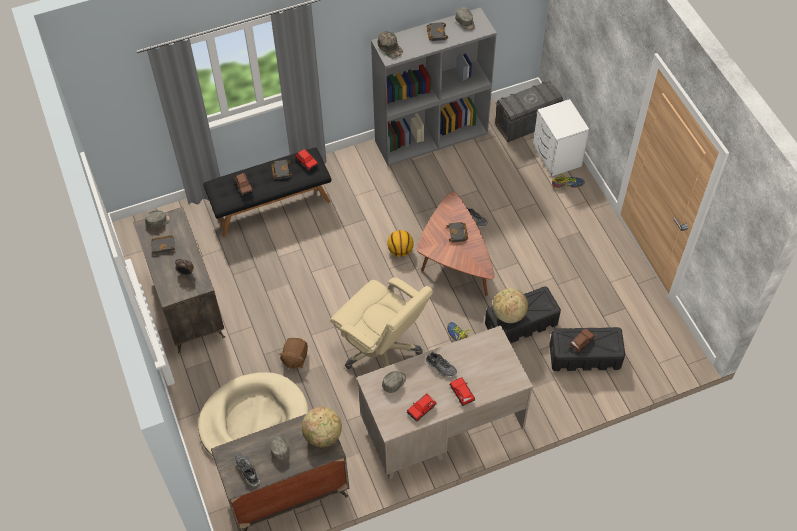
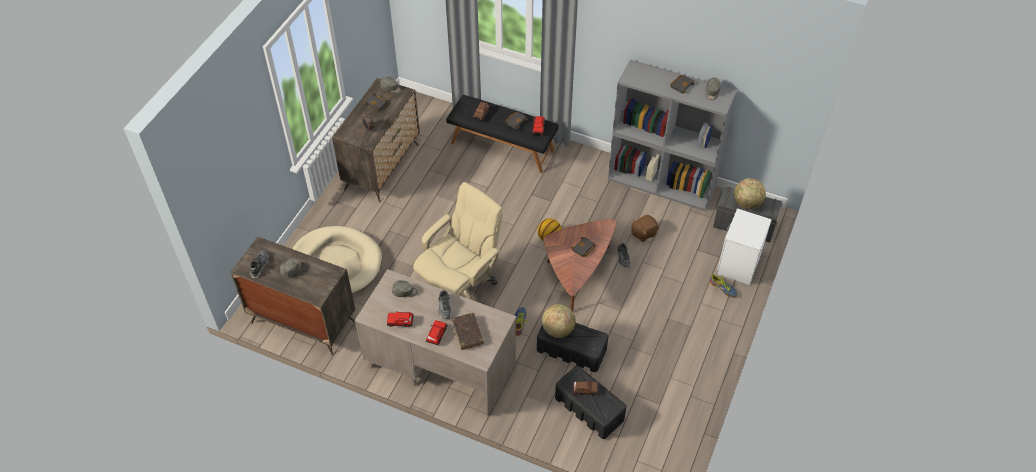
camera: 45 degrees right, 5 degrees down
(294, 358) = (403, 248): brown plush toy -> brown plush toy (643, 233)
(323, 435) = (324, 284): globe -> globe (747, 203)
(382, 350) = (461, 288): beige office chair -> beige office chair turned 135 degrees counterclockwise
(390, 47) = (637, 72): green cap -> none
(483, 371) = (467, 333): none -> brown book

